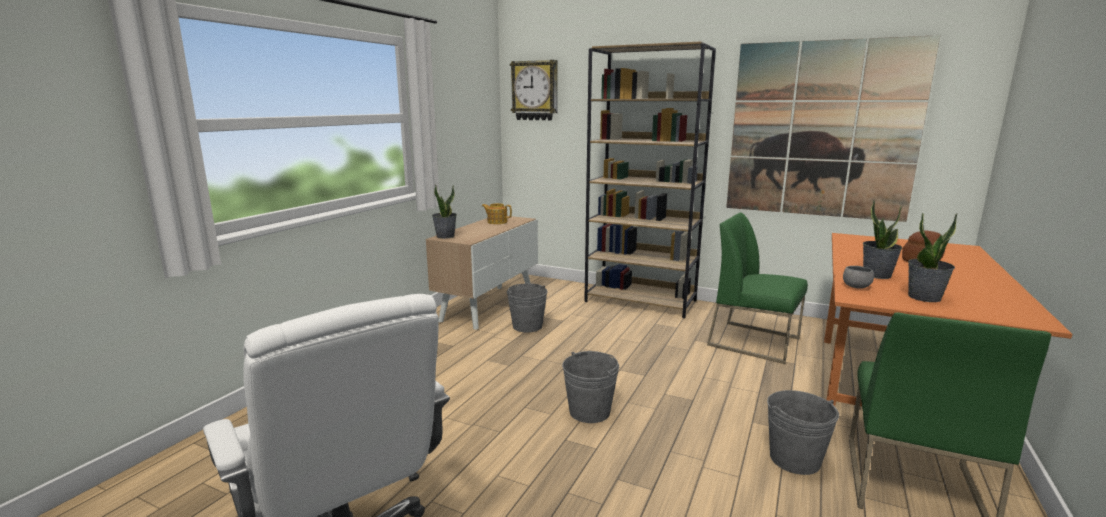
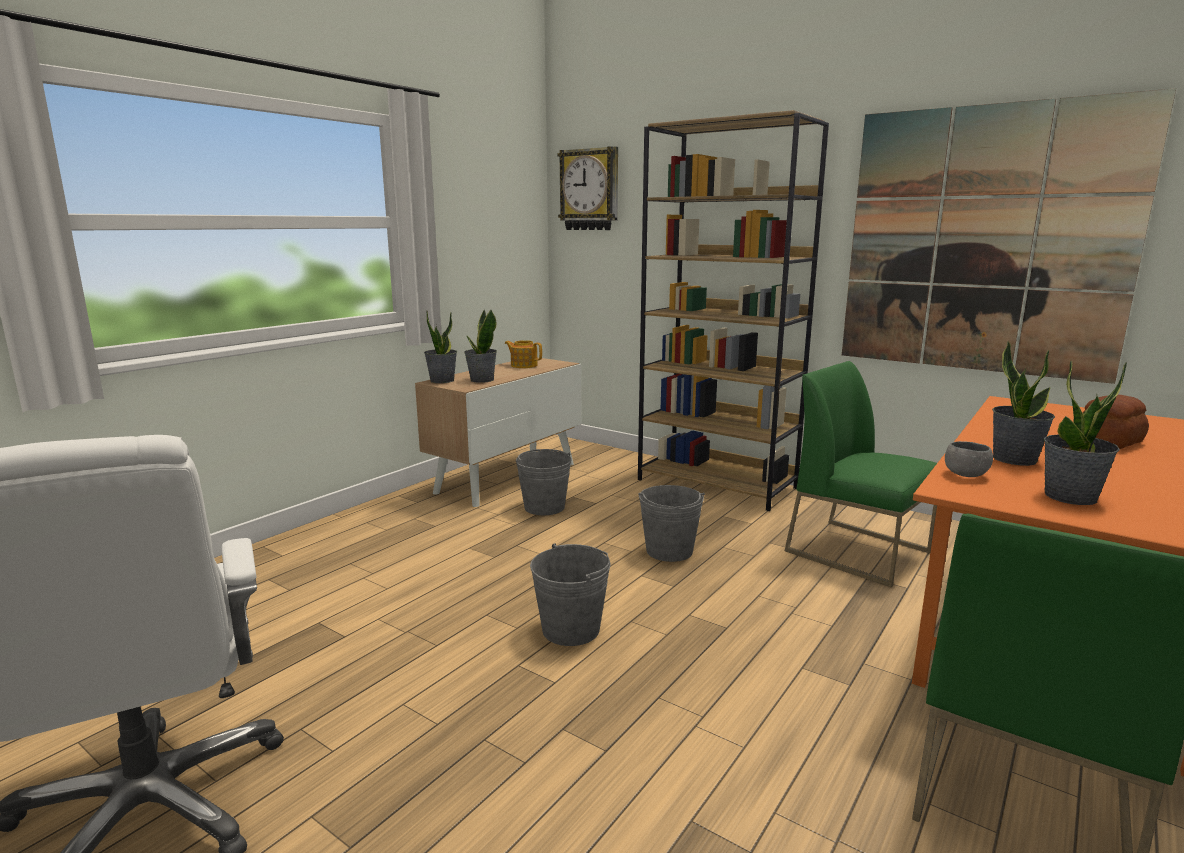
camera: 10 degrees right, 0 degrees up
(475, 234) = (481, 380): none -> potted plant
(795, 459) = (842, 731): grey bucket -> grey bucket (669, 551)

